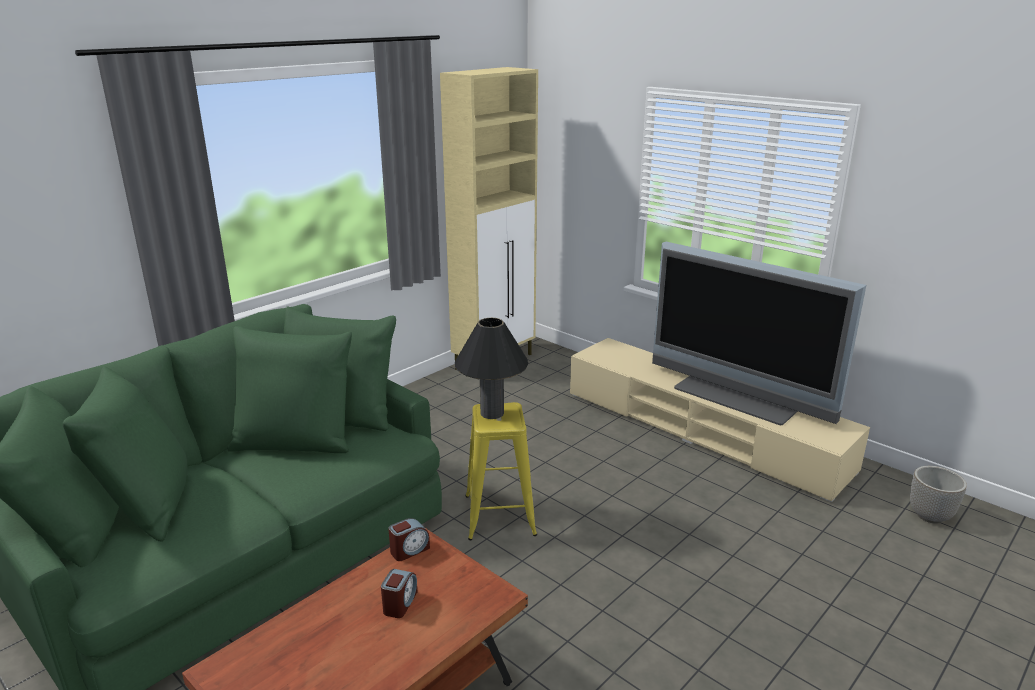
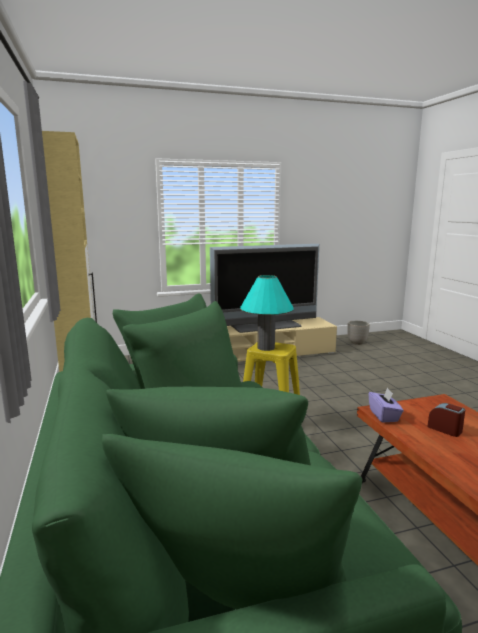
camera: 60 degrees left, 10 degrees down
(409, 550) = (384, 415): alarm clock -> purple tissue box
(492, 413) = (266, 347): black table lamp -> turquoise table lamp

